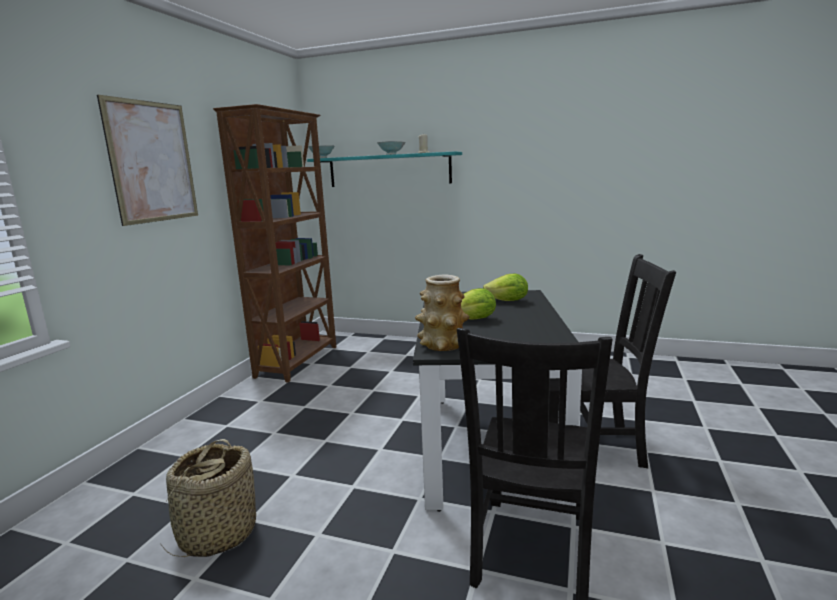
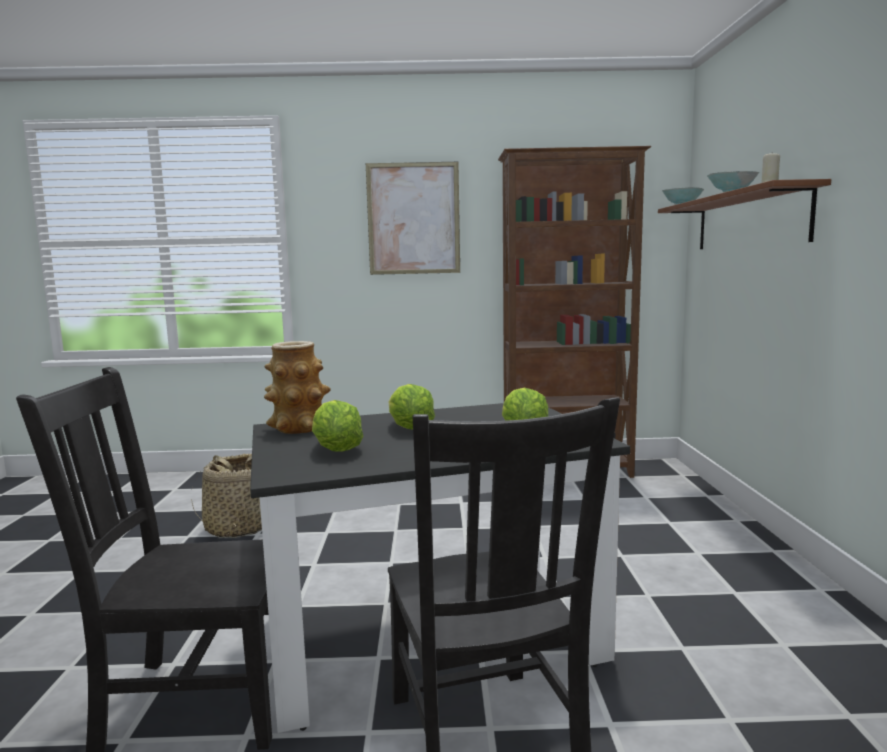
camera: 70 degrees right, 5 degrees down
(388, 170) = (749, 221): turquoise shelf -> brown shelf
(514, 336) = (336, 450): none -> lettuce

